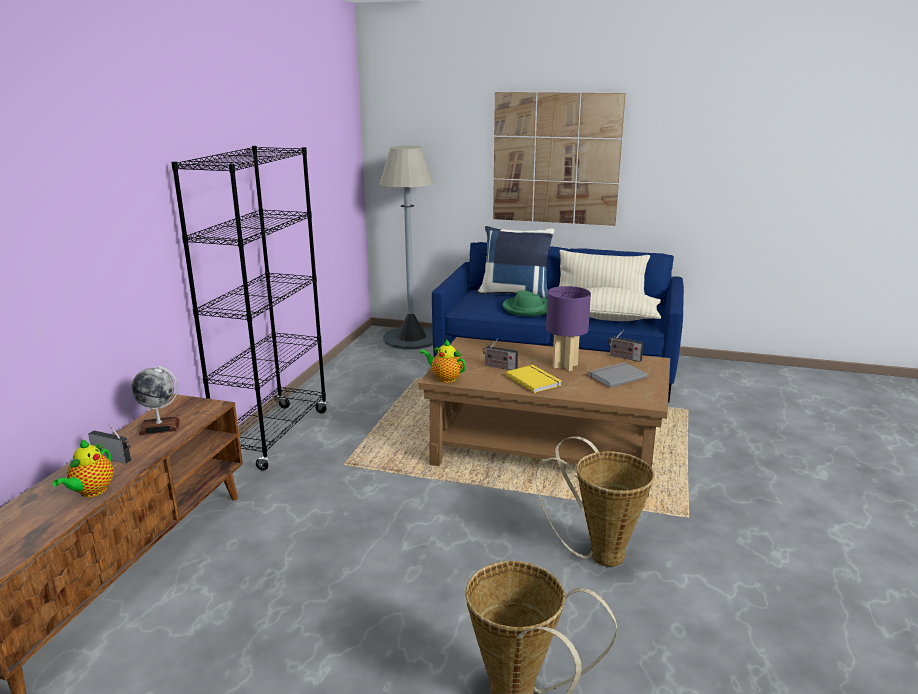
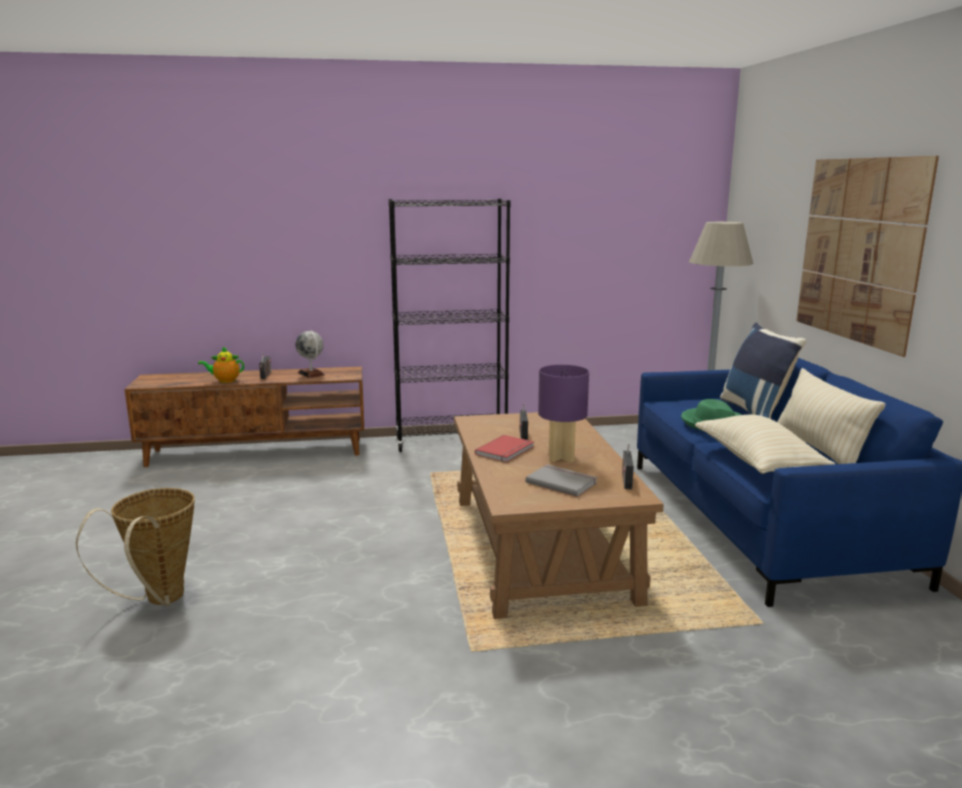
camera: 65 degrees right, 5 degrees down
(445, 378) = (472, 422): teapot -> none
(534, 380) = (506, 451): yellow book -> red book
(598, 553) = (367, 605): basket -> none

